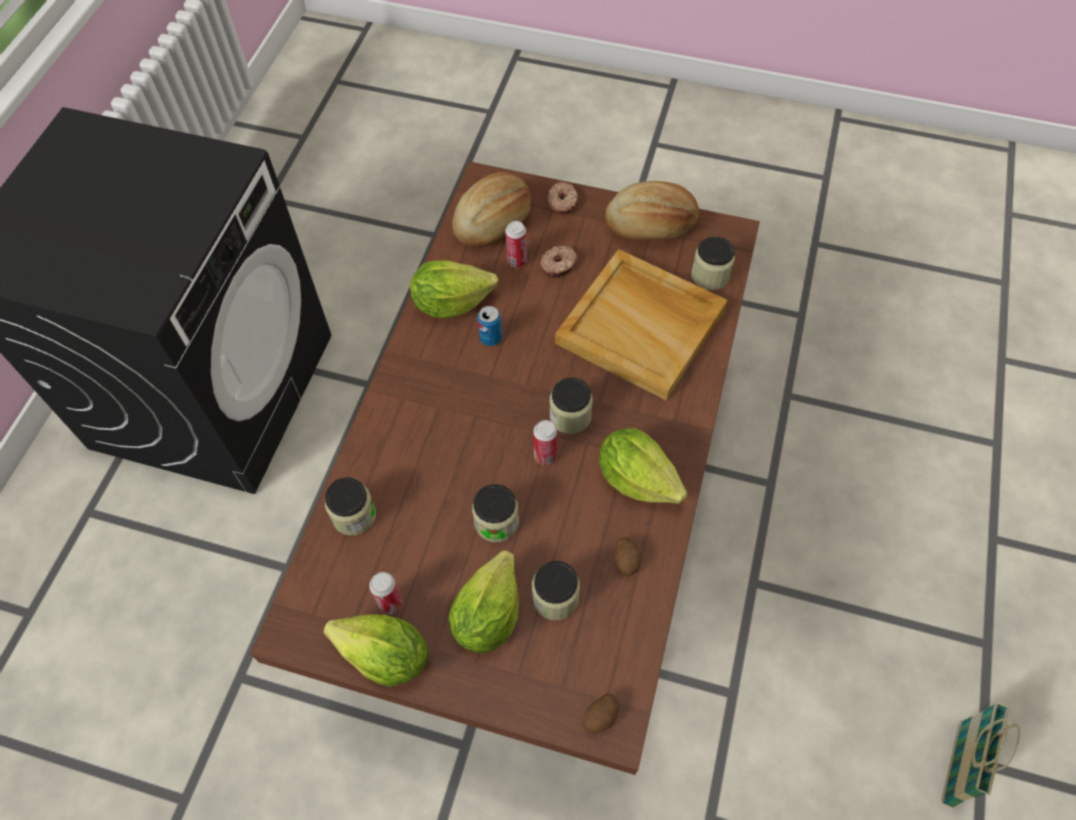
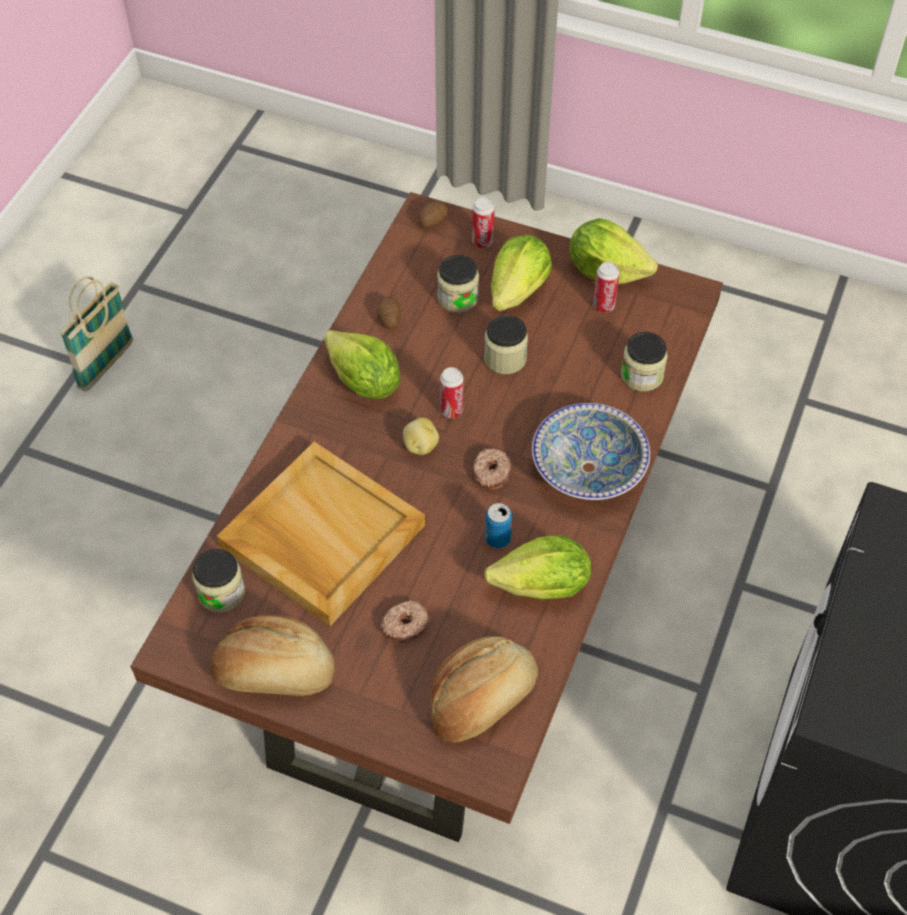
camera: 175 degrees left, 5 degrees down
(411, 409) = (589, 468): none -> bowl
(517, 261) = (457, 637): can -> can (482, 242)
(563, 202) = (384, 721): donut -> donut (491, 473)
(570, 416) = (420, 446): jar -> potato

